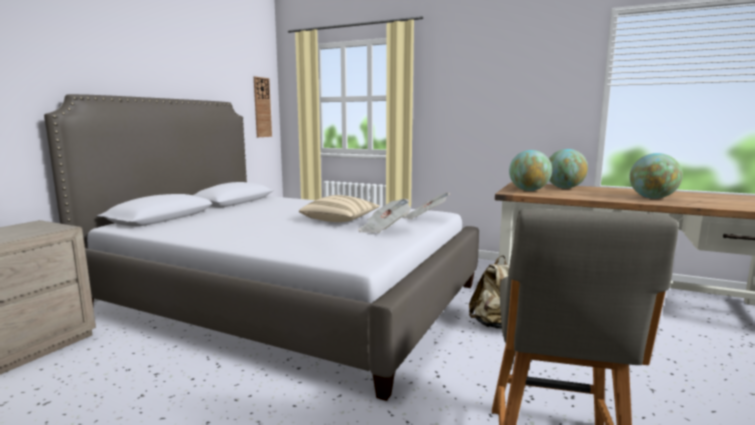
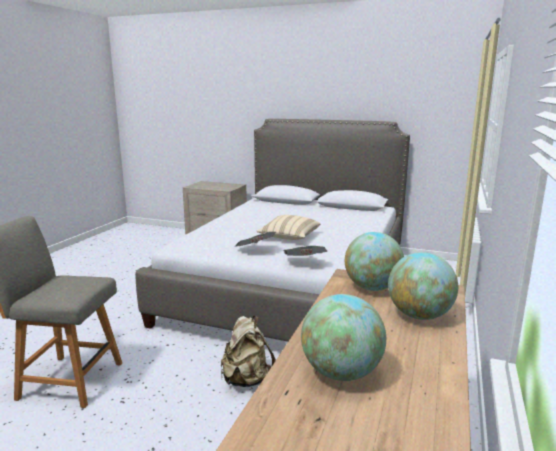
camera: 85 degrees right, 5 degrees up
(262, 107) = (454, 126): wall clock -> none

